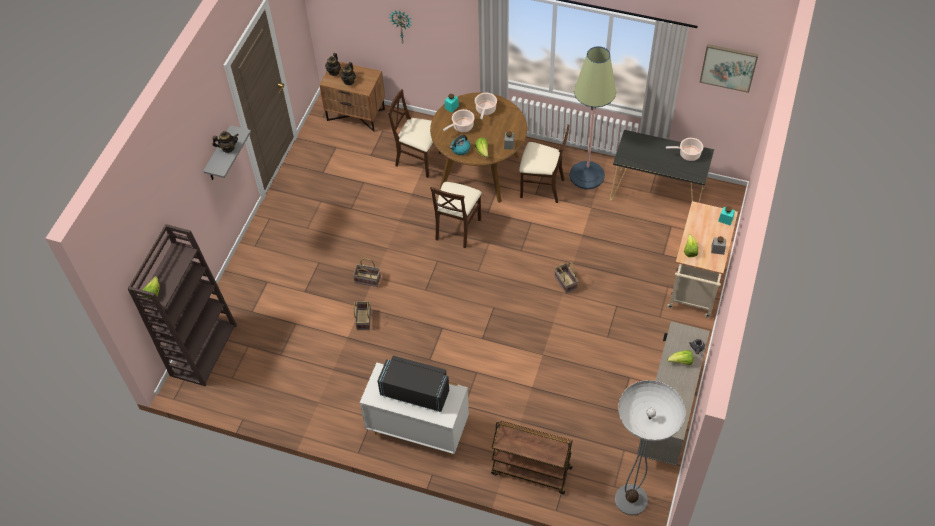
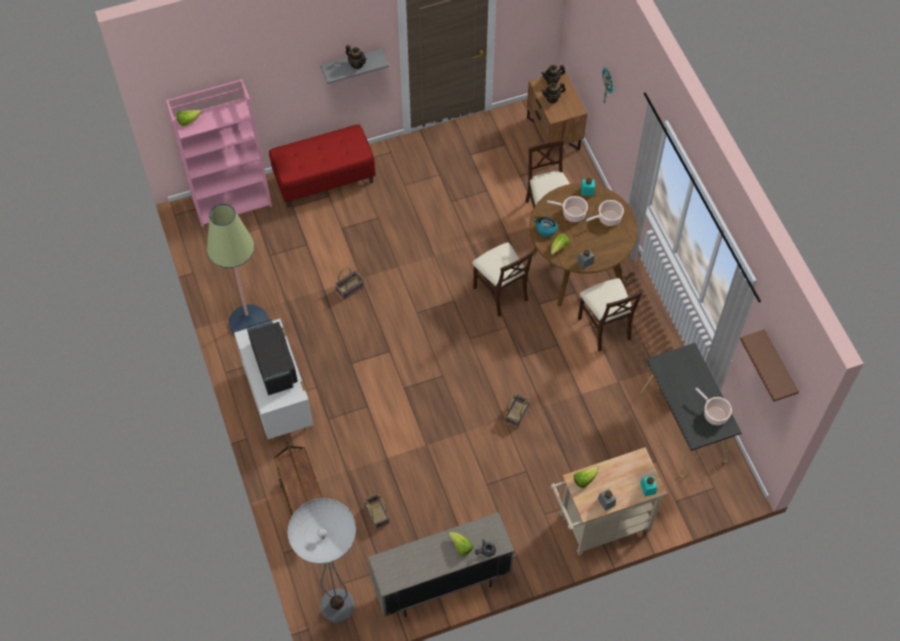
camera: 50 degrees right, 5 degrees up
(203, 349) = (232, 200): brown bookcase -> pink bookcase
(249, 275) = (324, 179): none -> red bench
(368, 279) = (391, 264): basket -> basket (378, 515)
(457, 228) = (500, 292): beige chair -> beige chair turned 105 degrees counterclockwise
(587, 175) = (651, 354): floor lamp -> floor lamp (248, 322)
(728, 67) = (779, 366): picture -> brown shelf

